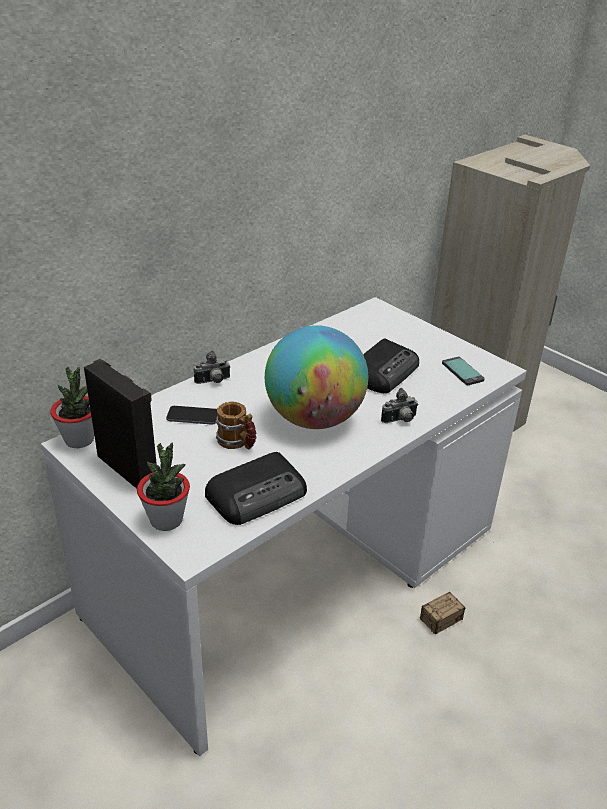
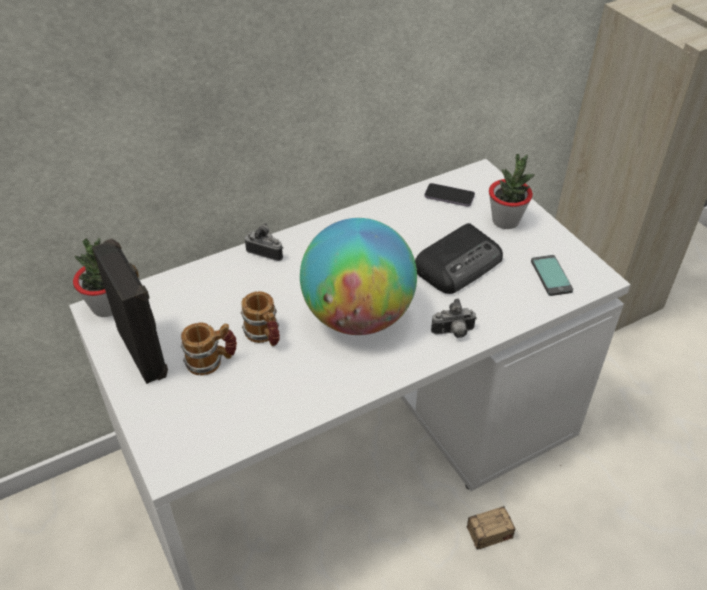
camera: 15 degrees right, 10 degrees up
(166, 520) = (159, 421): potted plant -> potted plant (505, 221)
(193, 416) = (230, 294): phone -> phone (449, 196)
(196, 468) = (211, 361): none -> mug
(213, 382) = (266, 252): camera -> camera turned 150 degrees counterclockwise
(258, 494) = (264, 405): radio -> none

